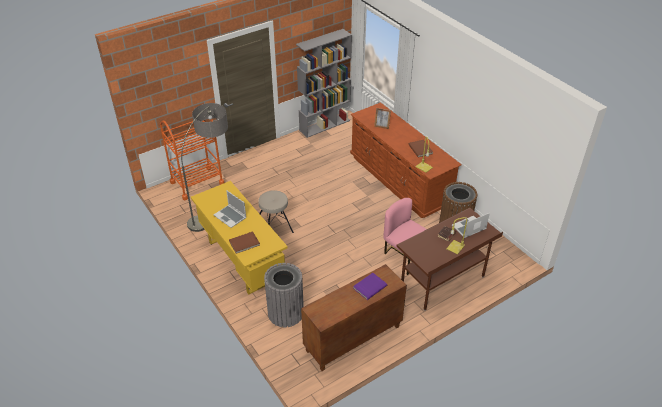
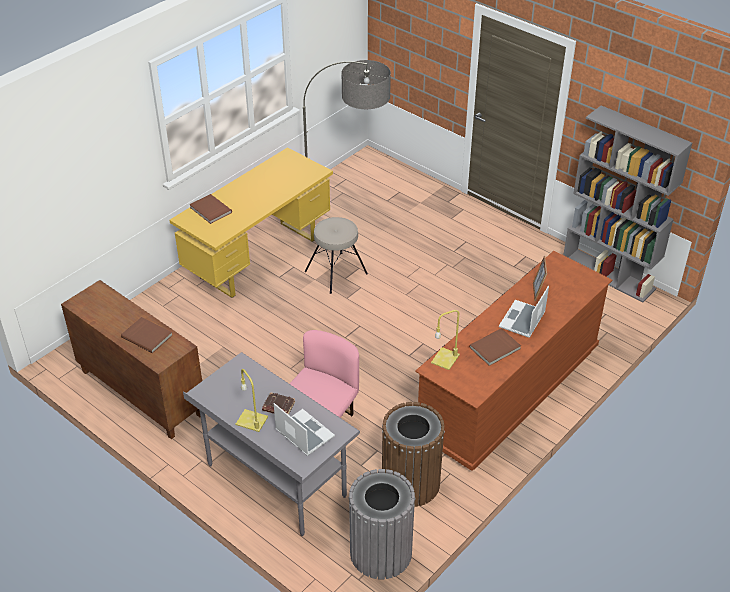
camera: 75 degrees right, 0 degrees up
(197, 183) = (396, 181): orange cart -> none
(230, 217) = (258, 188): laptop -> laptop (522, 320)
(285, 313) = (175, 318): grey trash can -> grey trash can (380, 553)
(369, 286) = (147, 336): purple book -> brown book
(442, 282) = (276, 481): brown desk -> grey desk

